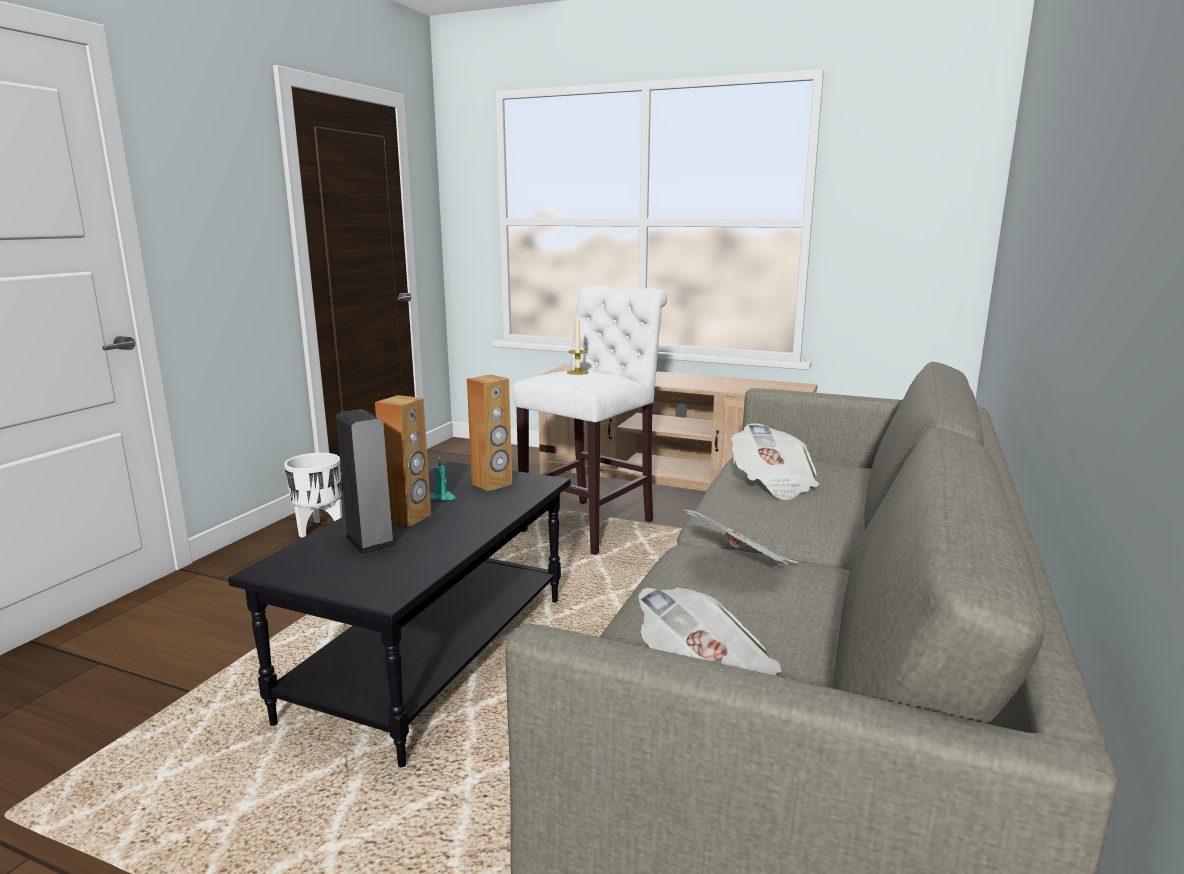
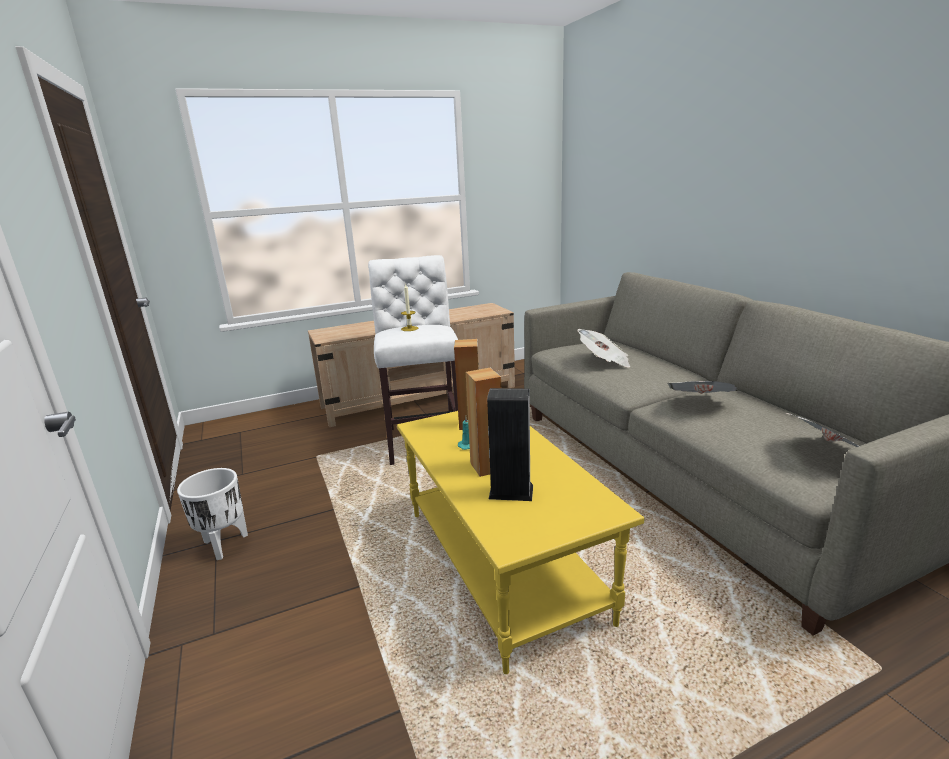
camera: 45 degrees left, 5 degrees up
(435, 657) = (504, 563): black coffee table -> yellow coffee table

